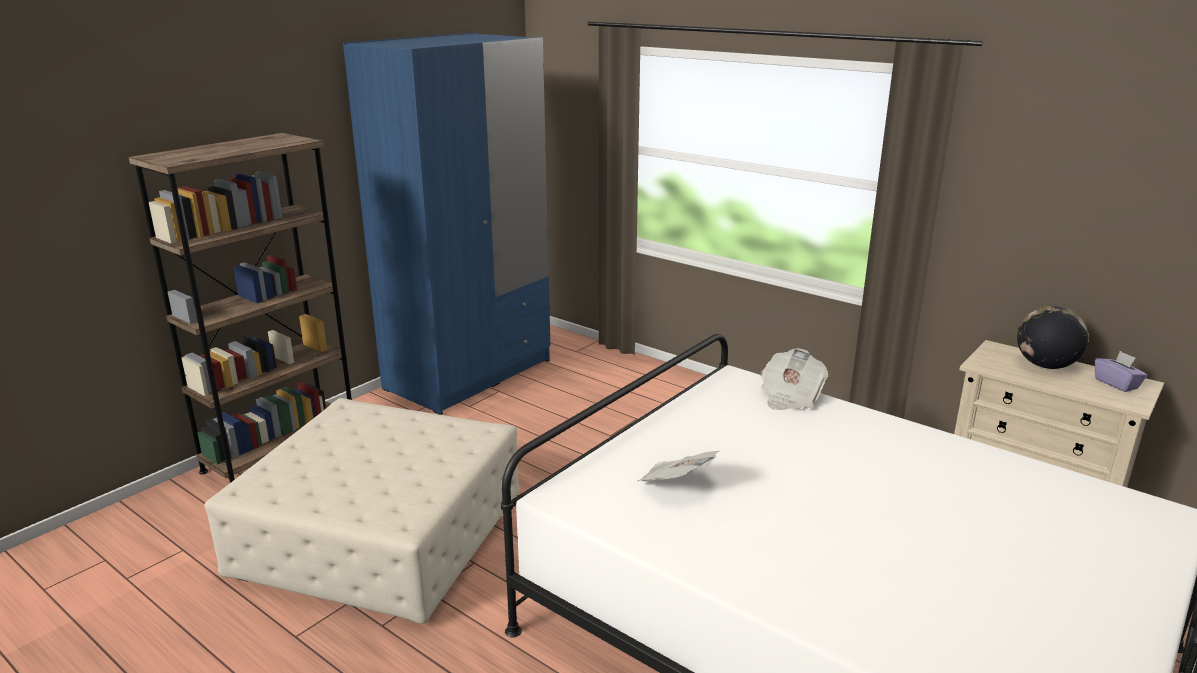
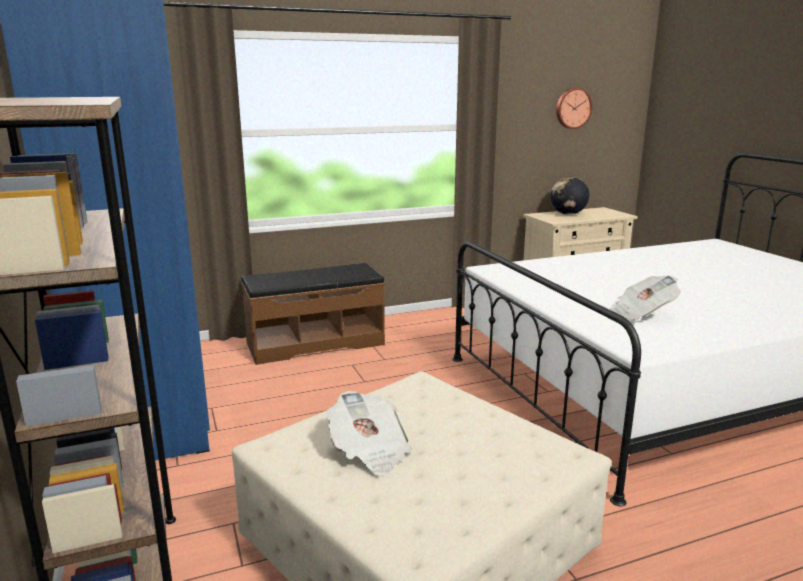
camera: 60 degrees left, 5 degrees down
(658, 387) = (315, 343): none -> brown bench
(790, 397) = (535, 265): newspaper -> newspaper (369, 452)
(1116, 384) = (600, 211): purple tissue box -> none
(1117, 196) = (572, 108): none -> wall clock

